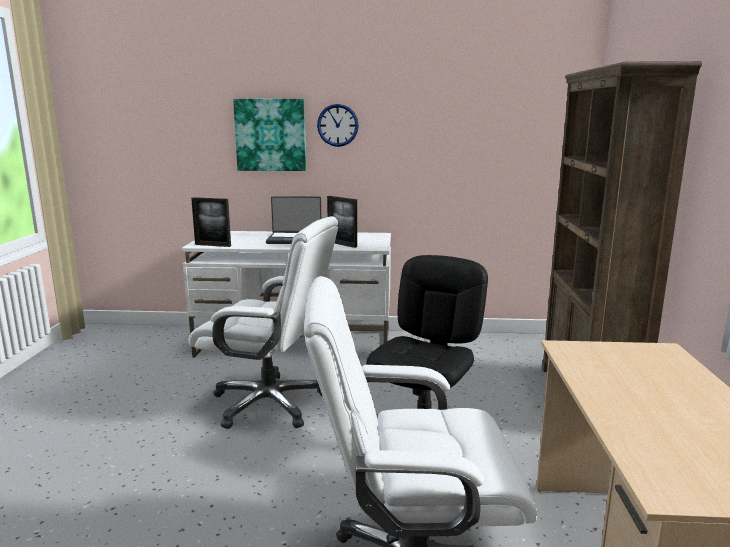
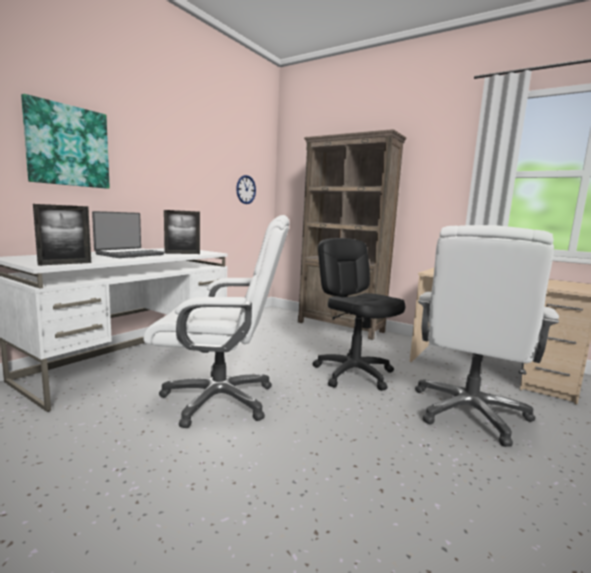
camera: 60 degrees left, 5 degrees down
(270, 403) = (220, 399): white office chair -> white office chair turned 45 degrees clockwise
(337, 125) = (135, 148): wall clock -> wall clock (246, 189)

